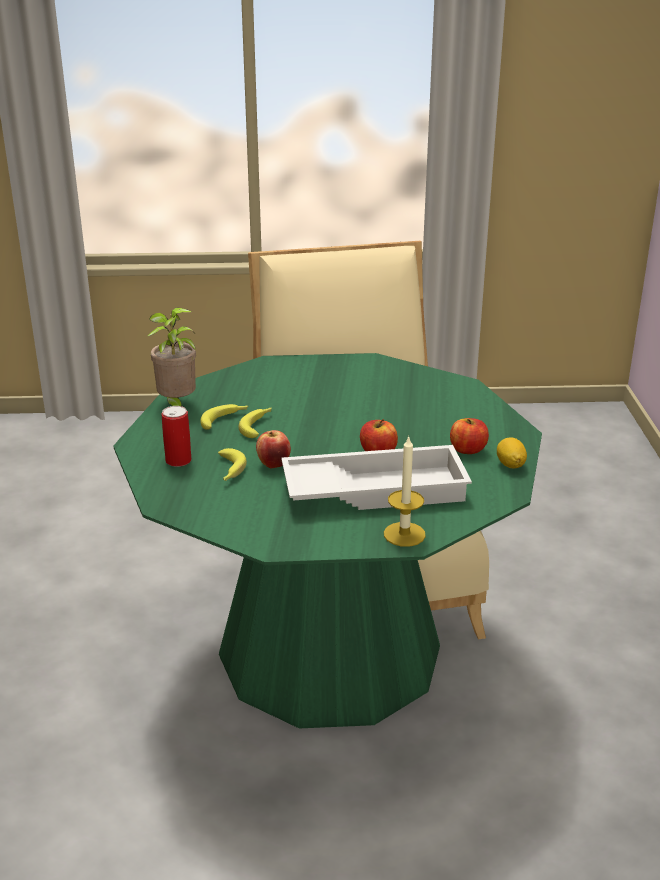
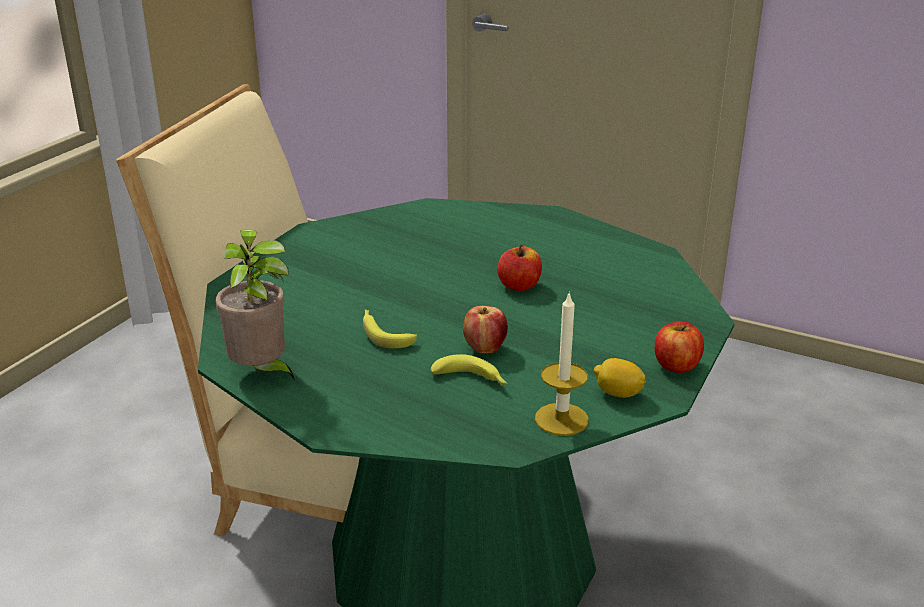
camera: 60 degrees left, 0 degrees up
(178, 460) = (410, 408): can -> none
(224, 420) = (343, 350): banana -> none
(375, 488) = (591, 308): white tray -> none
(404, 534) = (690, 319): candle -> candle (561, 419)
(468, 450) = (559, 244): apple -> apple (676, 365)
(510, 465) = (605, 235): lemon -> lemon (618, 394)

